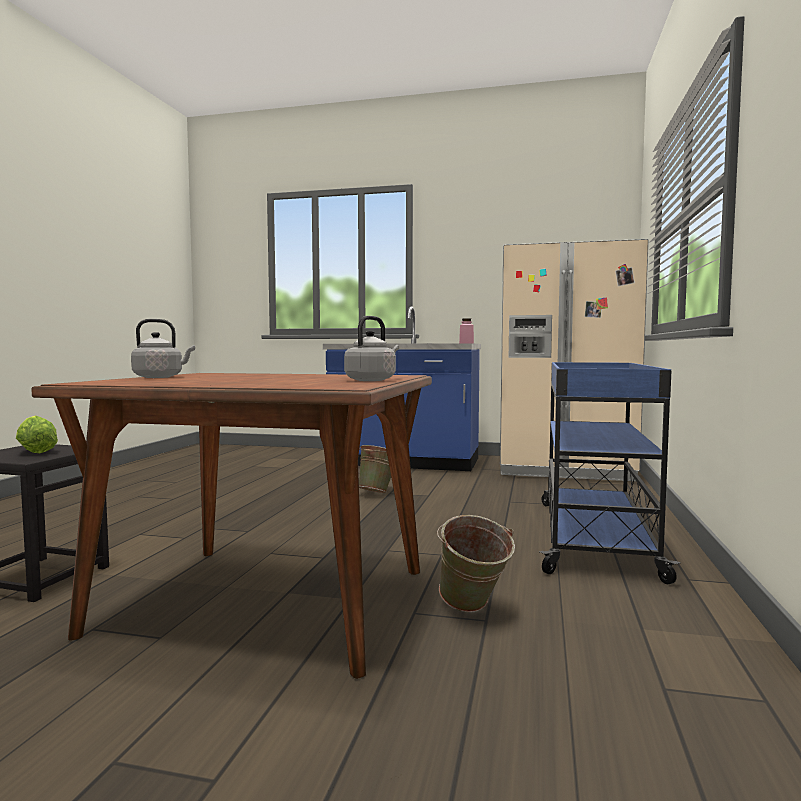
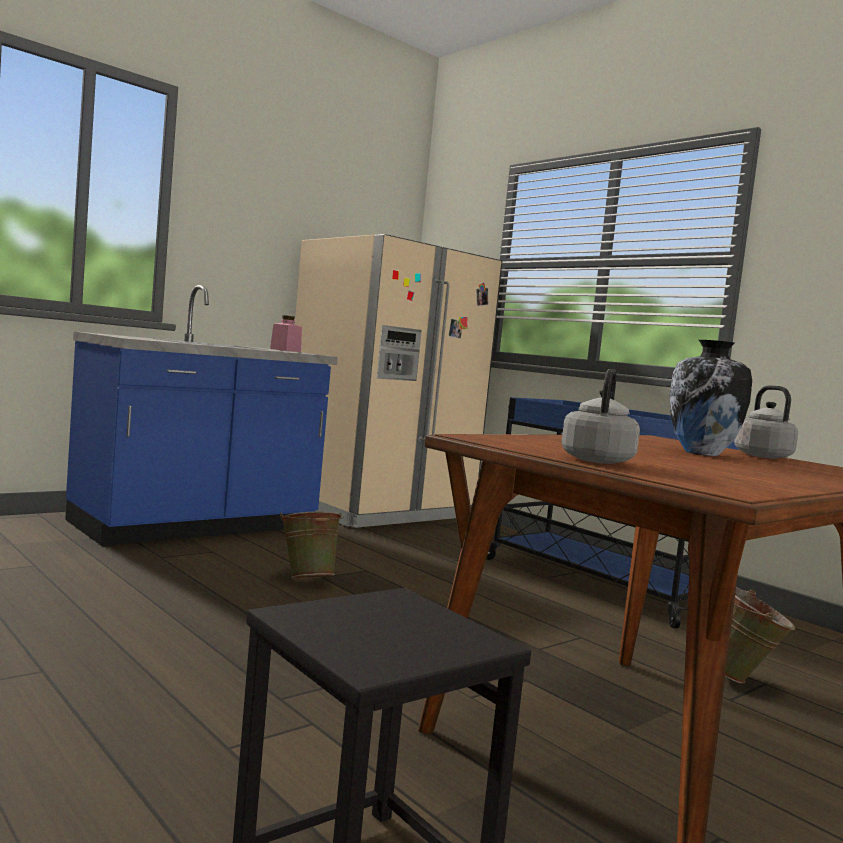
camera: 55 degrees left, 0 degrees up
(35, 451) = (386, 625): lettuce -> none
(311, 378) = (702, 453): none -> vase

